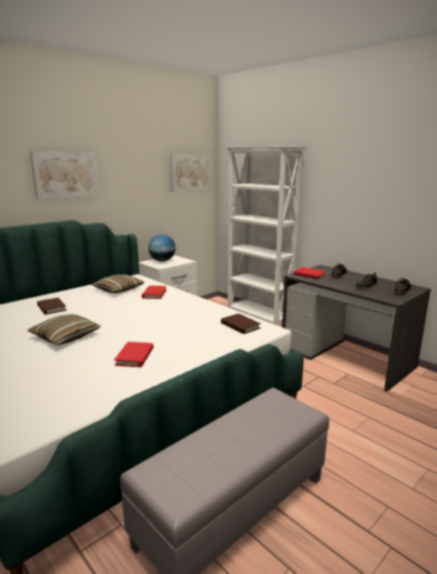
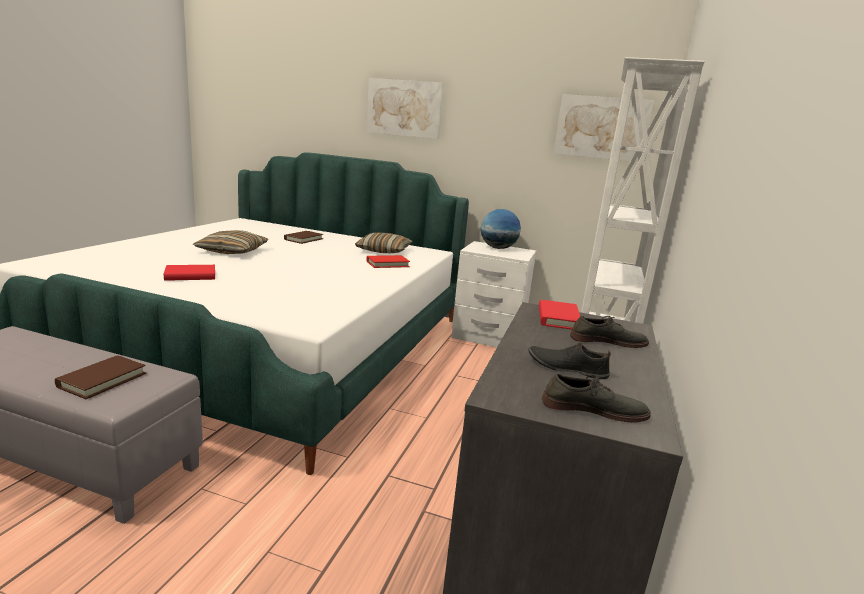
camera: 60 degrees right, 0 degrees up
(240, 326) = (312, 309): brown book -> brown book (102, 380)

